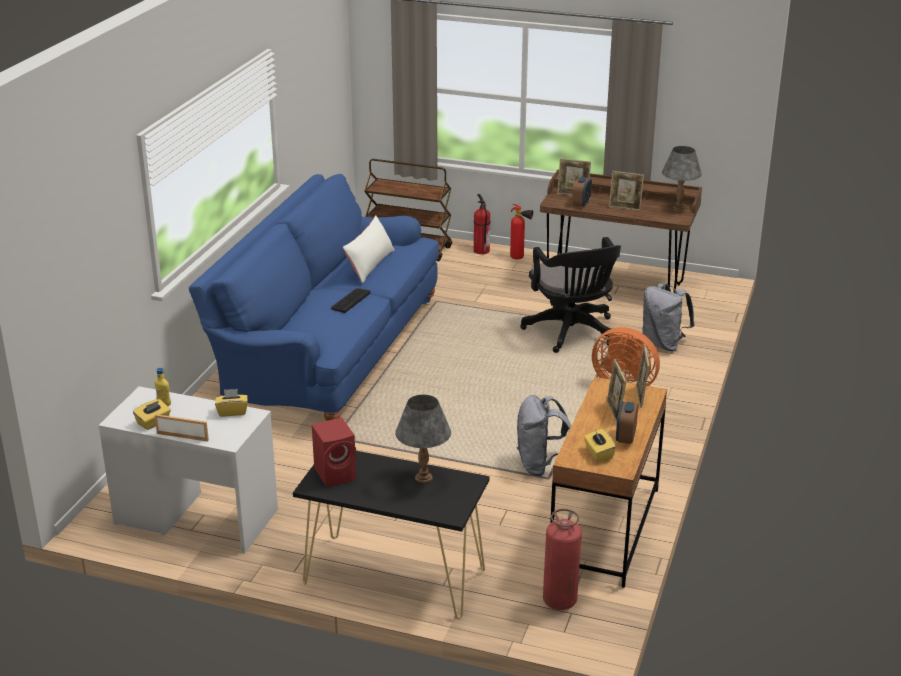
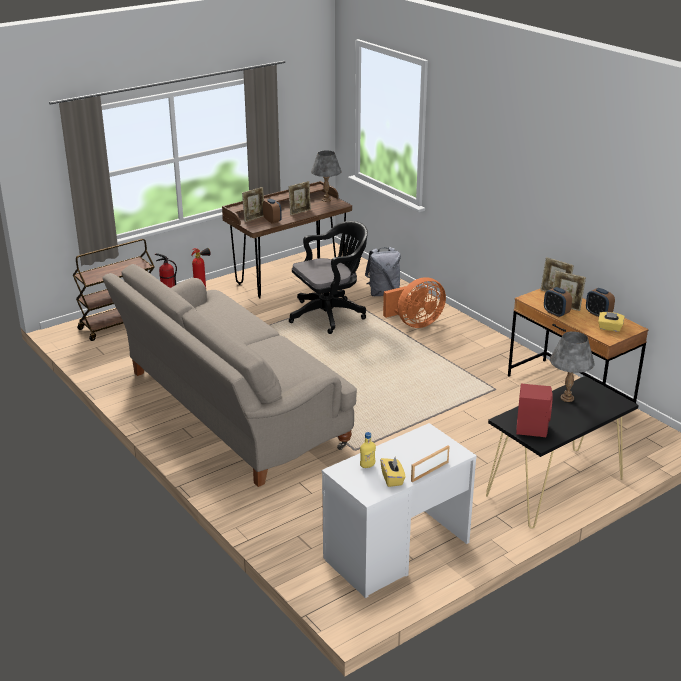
camera: 55 degrees left, 0 degrees up
(232, 412) = (413, 439): yellow tissue box -> none
(329, 353) = (229, 411): blue sofa -> beige sofa
(350, 301) = (274, 346): keyboard -> none
(370, 265) = (226, 322): white pillow -> none
(541, 465) = (477, 386): grey backpack -> none
(559, 601) = (630, 436): fire extinguisher -> none
(572, 333) = (330, 314): black office chair -> black office chair turned 45 degrees counterclockwise
(589, 411) = (556, 313): none -> alarm clock

